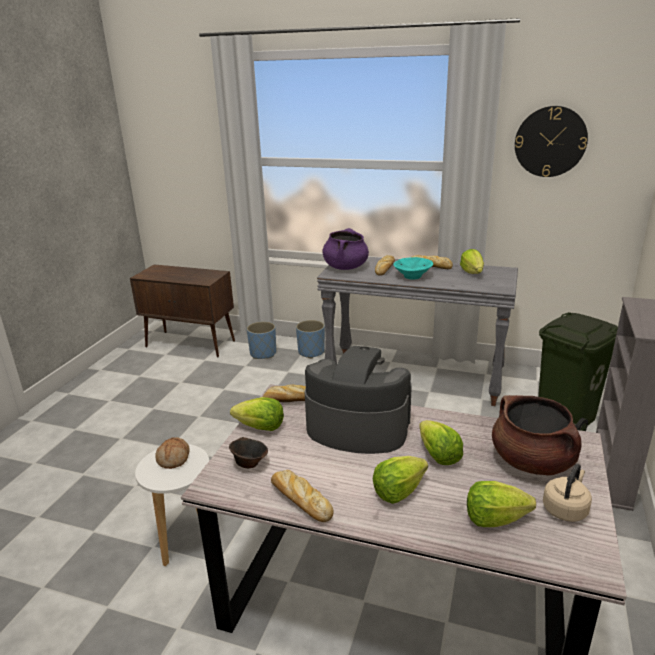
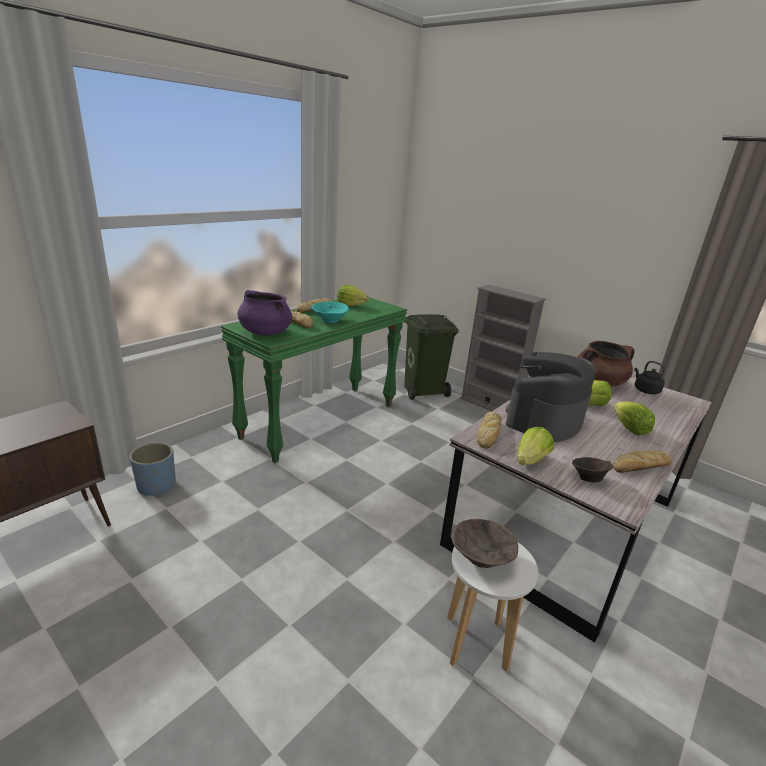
camera: 70 degrees left, 0 degrees up
(174, 458) = (482, 557): bread -> brown bowl
(311, 352) = (201, 453): blue planter -> none
(414, 378) = (320, 420): grey console table -> green console table
(494, 518) = (655, 410): lettuce -> none
(550, 142) = (357, 186): wall clock -> none
(565, 509) = (645, 390): beige kettle -> black kettle

